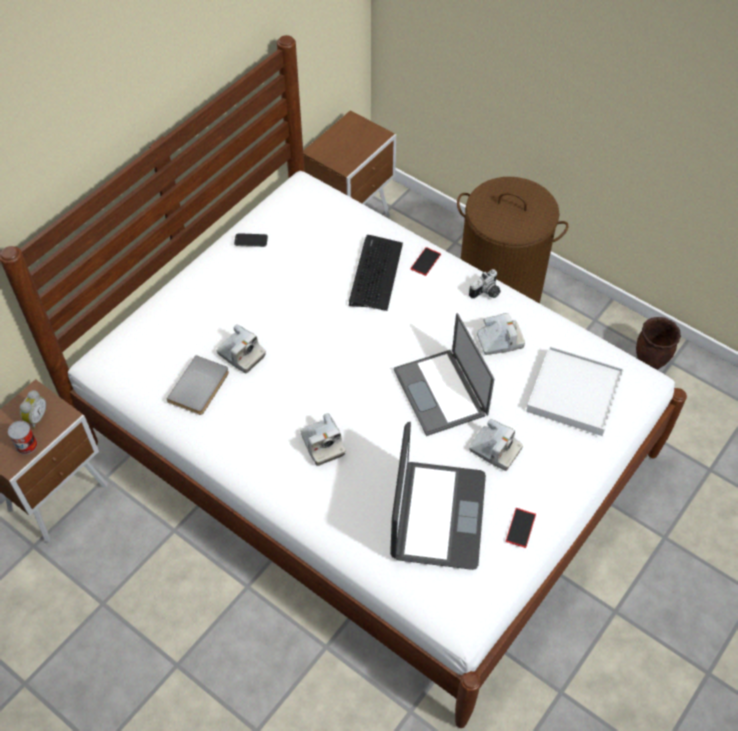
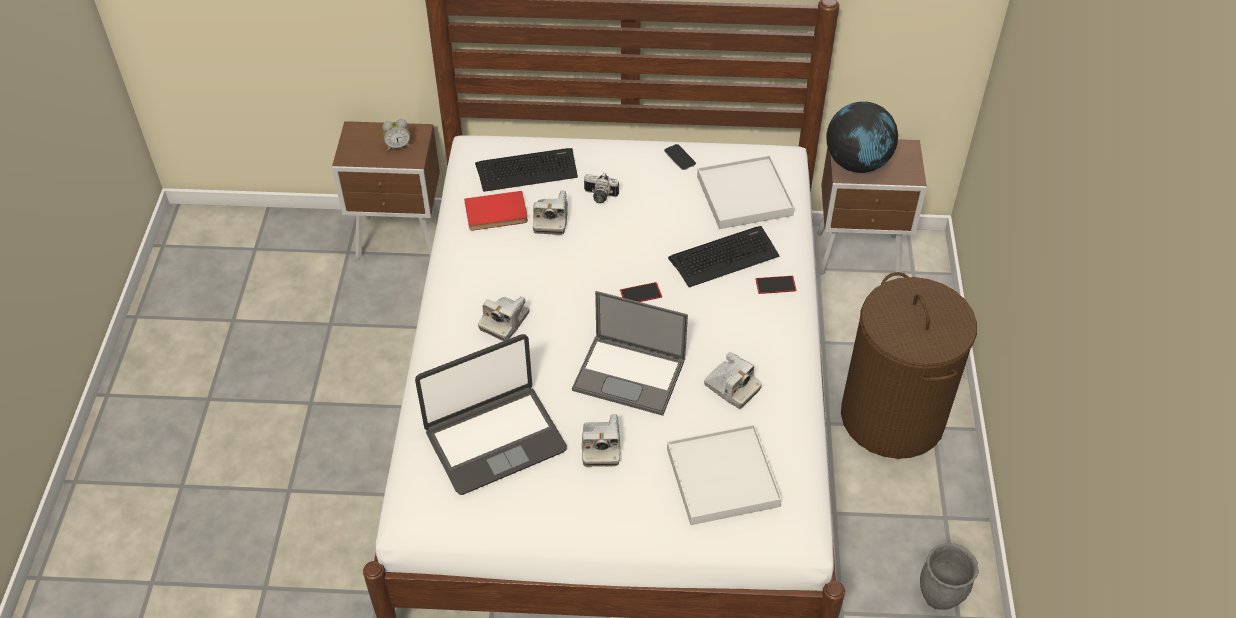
camera: 55 degrees right, 5 degrees down
(26, 445) = (370, 156): can -> none
(171, 340) = (527, 170): none -> keyboard
(201, 387) = (496, 214): grey book -> red book
(326, 227) = (744, 195): none -> white tray
(340, 153) = (857, 163): none -> globe
(441, 393) = (630, 374): laptop -> laptop turned 105 degrees counterclockwise
(486, 293) = (782, 349): camera -> camera (599, 196)
(520, 527) = (532, 510): phone -> phone (640, 293)
(650, 362) = (939, 598): brown planter -> grey planter

